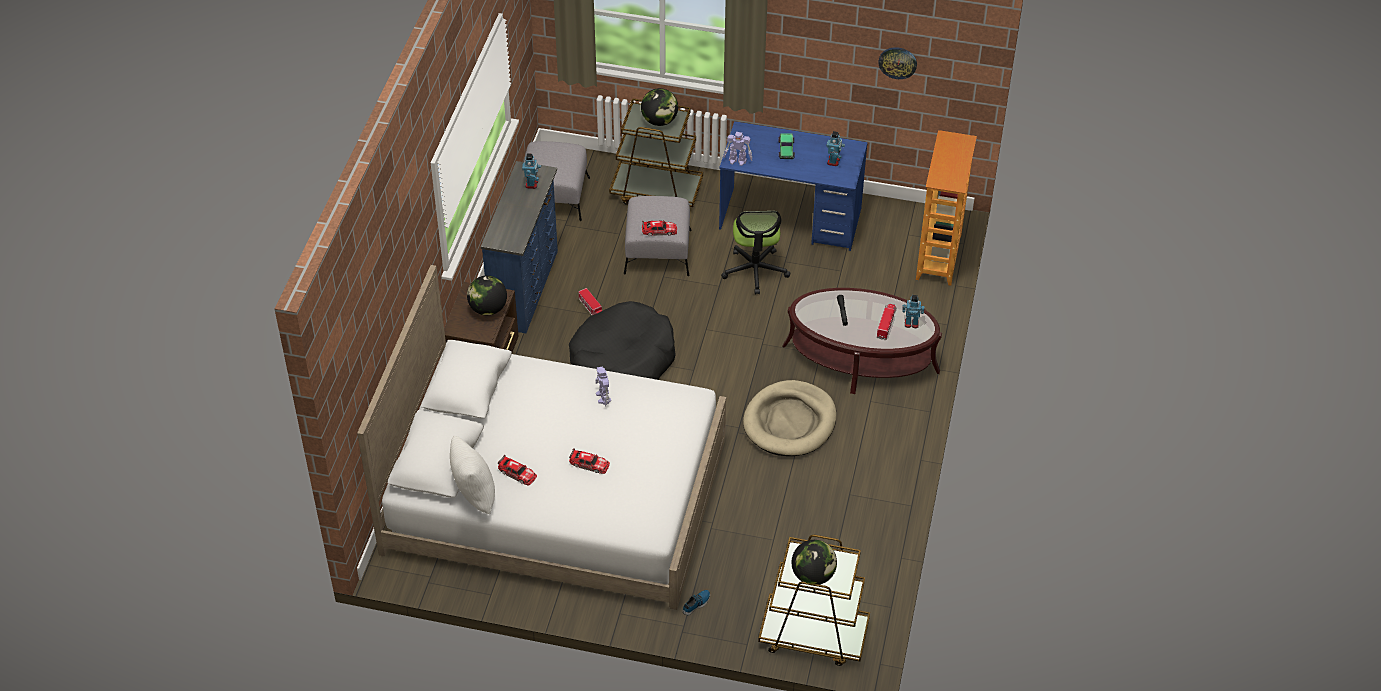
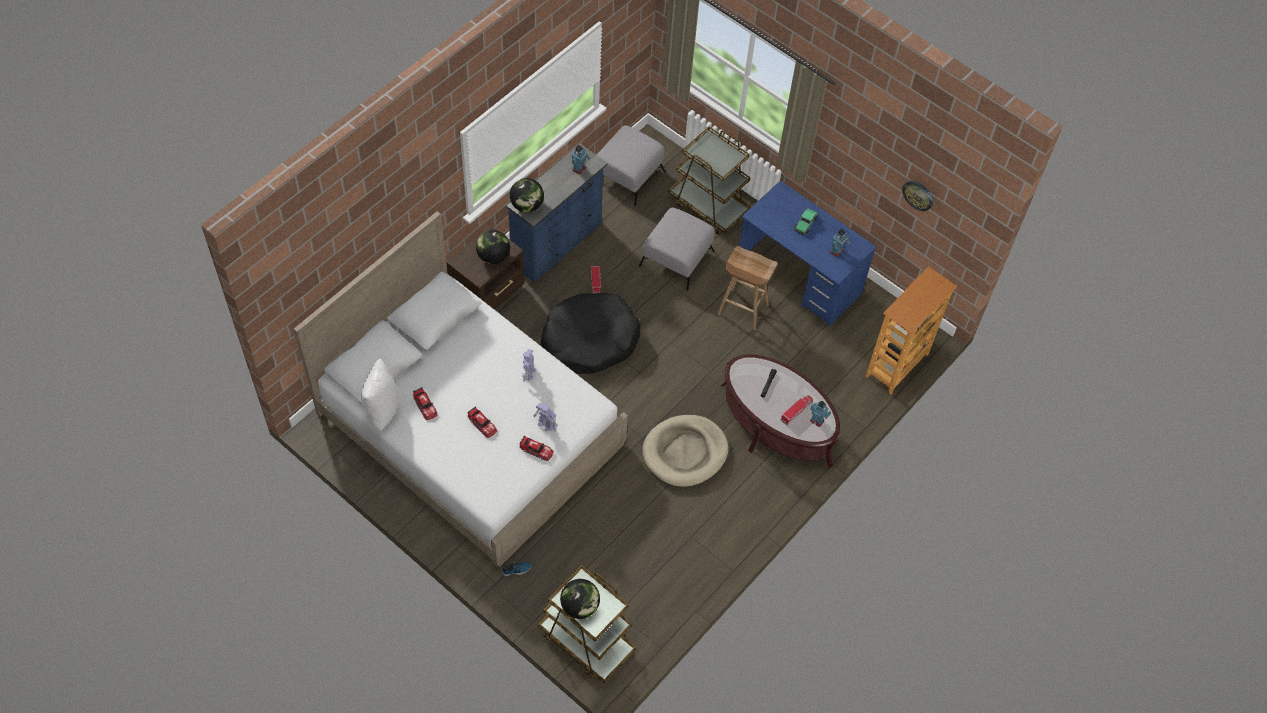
camera: 25 degrees right, 10 degrees up
(659, 121) = (719, 155): globe -> globe (527, 205)
(659, 230) = (672, 246): toy car -> toy car (536, 450)
(738, 161) = (760, 217): toy robot -> toy robot (546, 425)
(755, 270) = (742, 309): office chair -> brown stool

